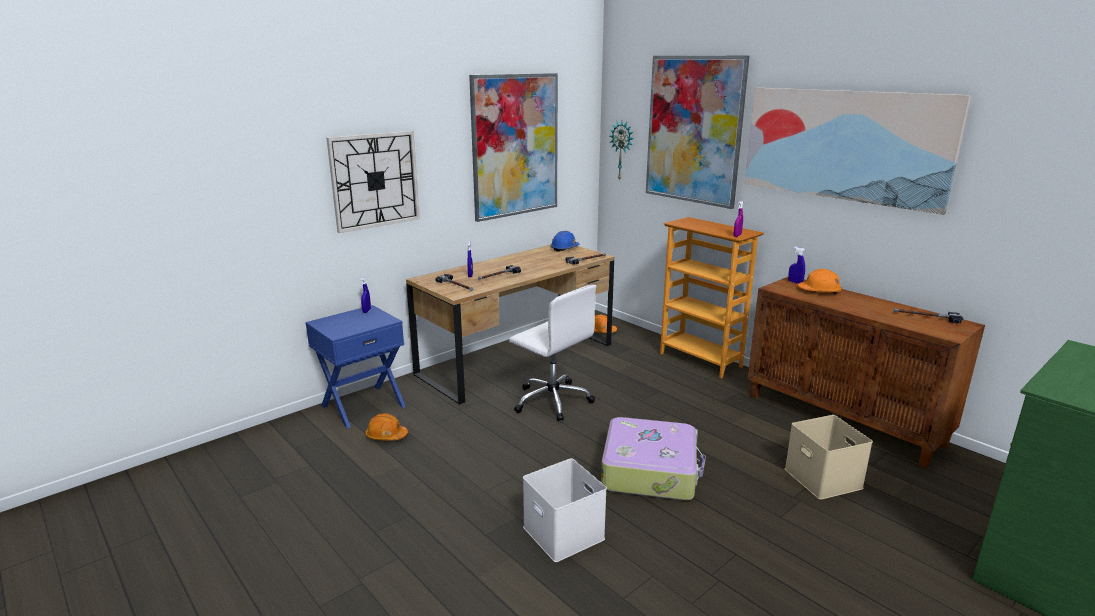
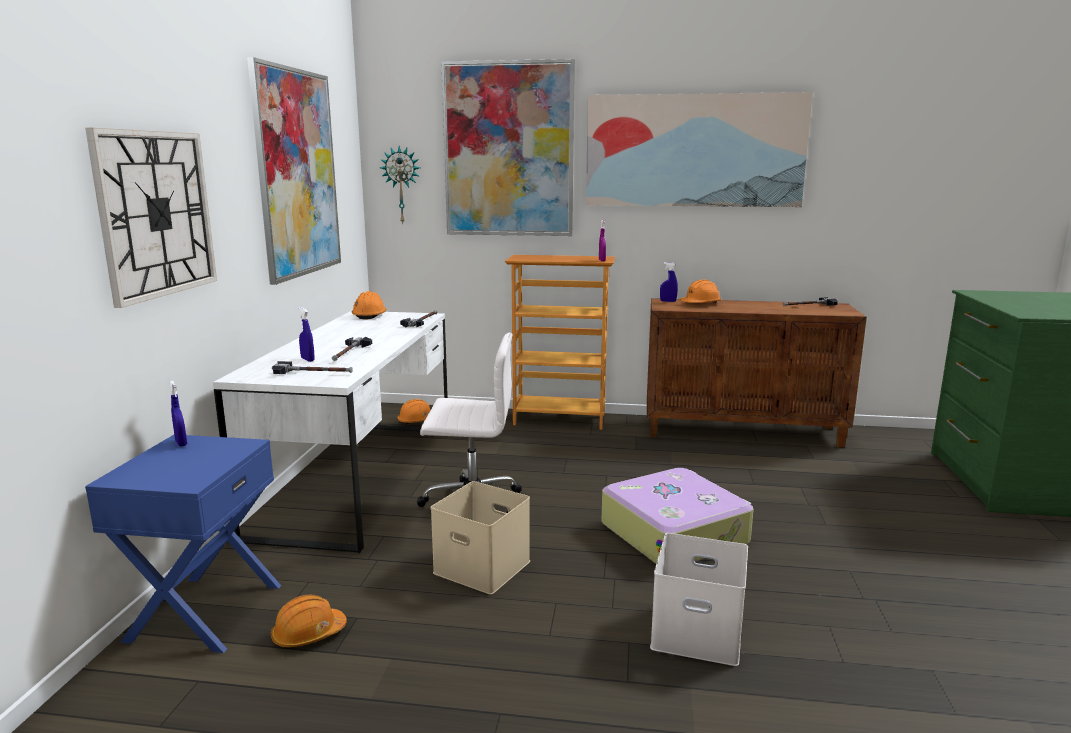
camera: 40 degrees left, 5 degrees down
(517, 359) = (359, 477): brown desk -> white desk
(564, 248) = (370, 316): blue hard hat -> orange hard hat
(824, 479) = (803, 481): beige storage box -> beige storage box (484, 567)

